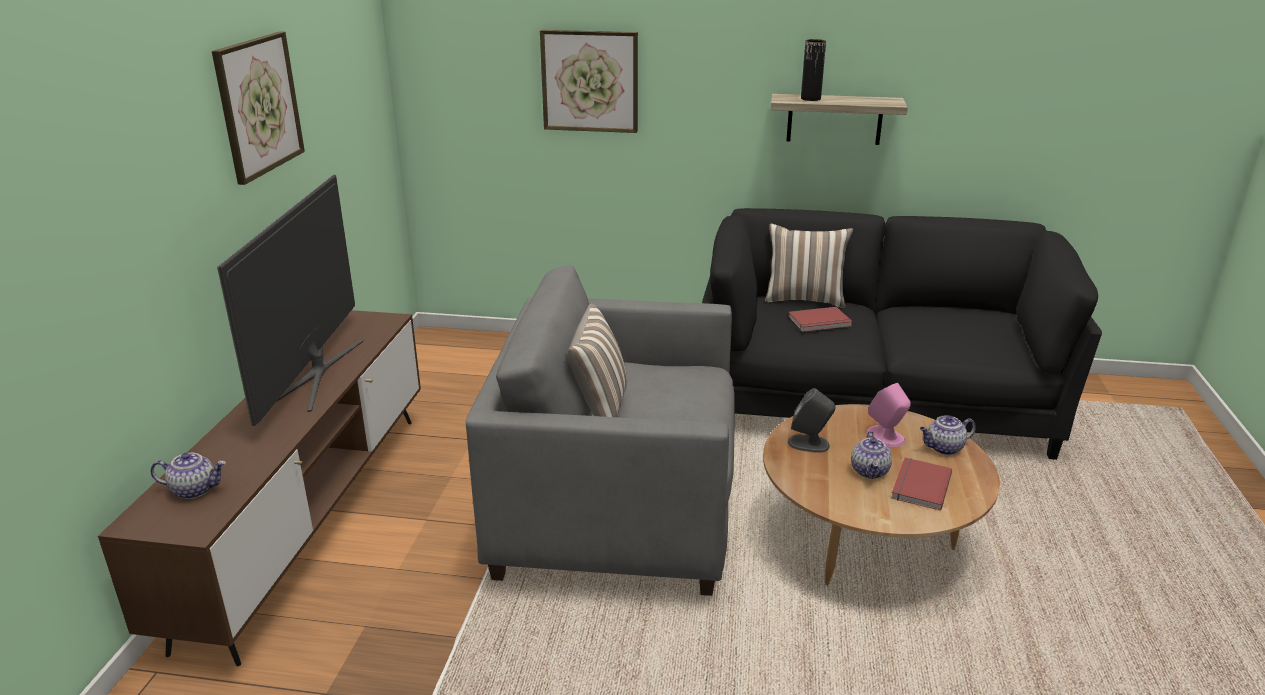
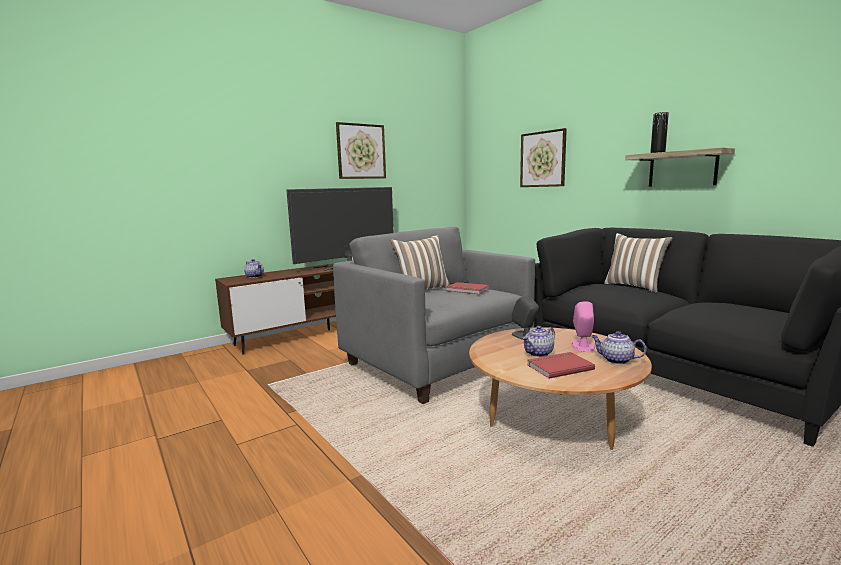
camera: 45 degrees right, 15 degrees down
(820, 322) = (622, 293): red book -> red book (467, 290)

